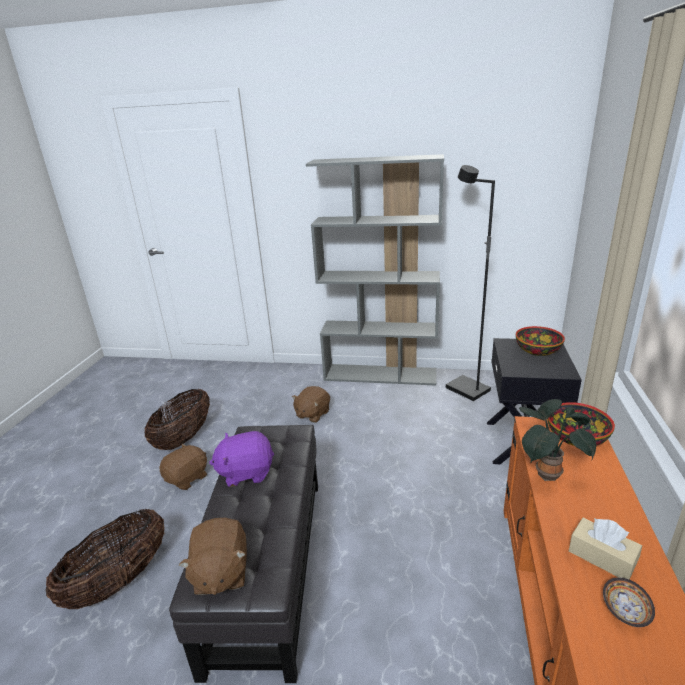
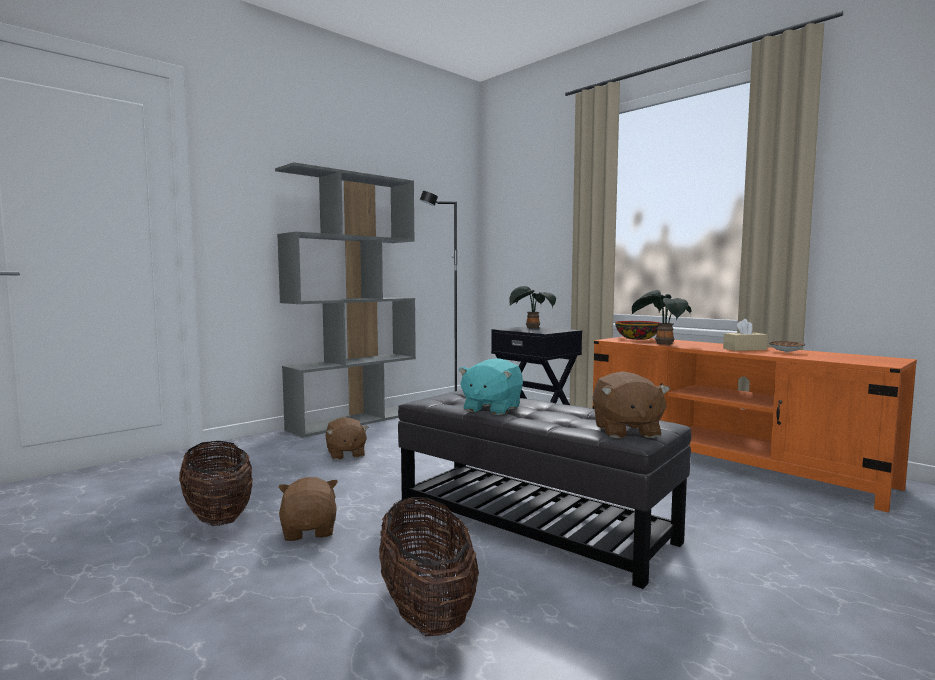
camera: 55 degrees left, 20 degrees down
(220, 573) = (625, 431): brown plush toy -> brown plush toy turned 60 degrees clockwise
(246, 472) = (491, 409): purple plush toy -> turquoise plush toy
(538, 350) = (531, 328): bowl -> potted plant

